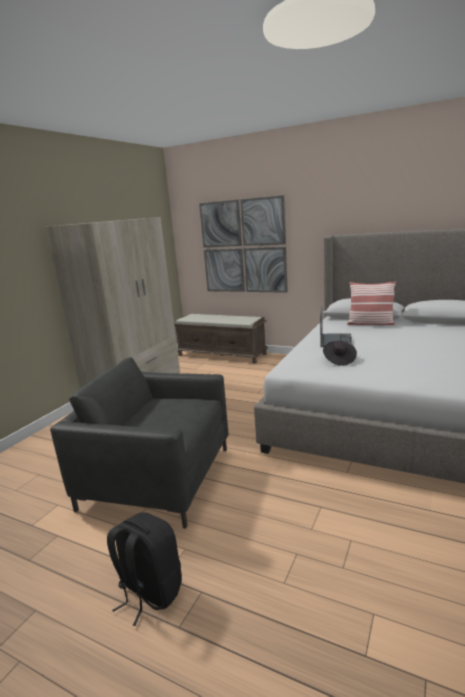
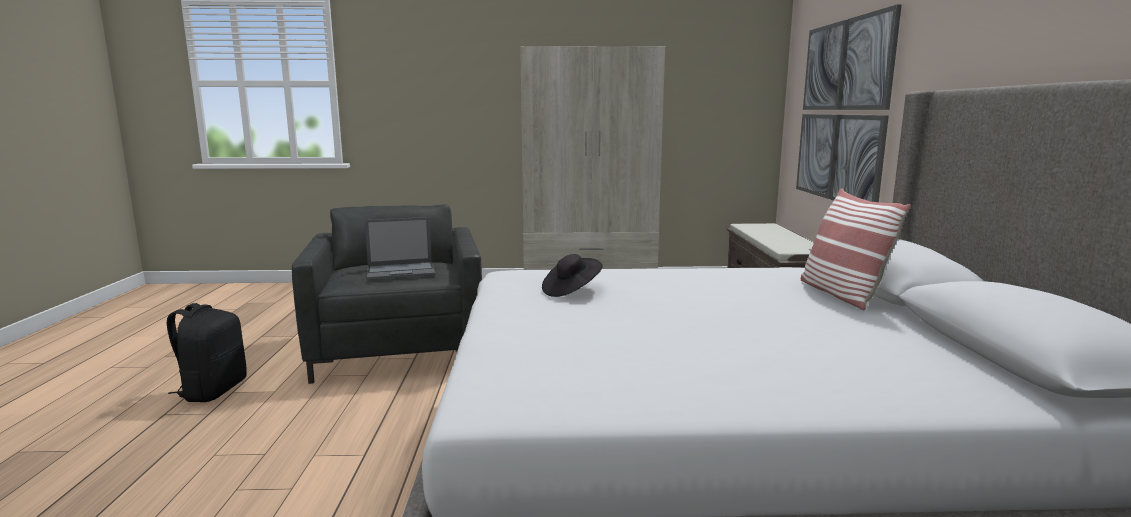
camera: 60 degrees right, 5 degrees down
(335, 340) = (675, 280): laptop -> laptop (401, 271)

